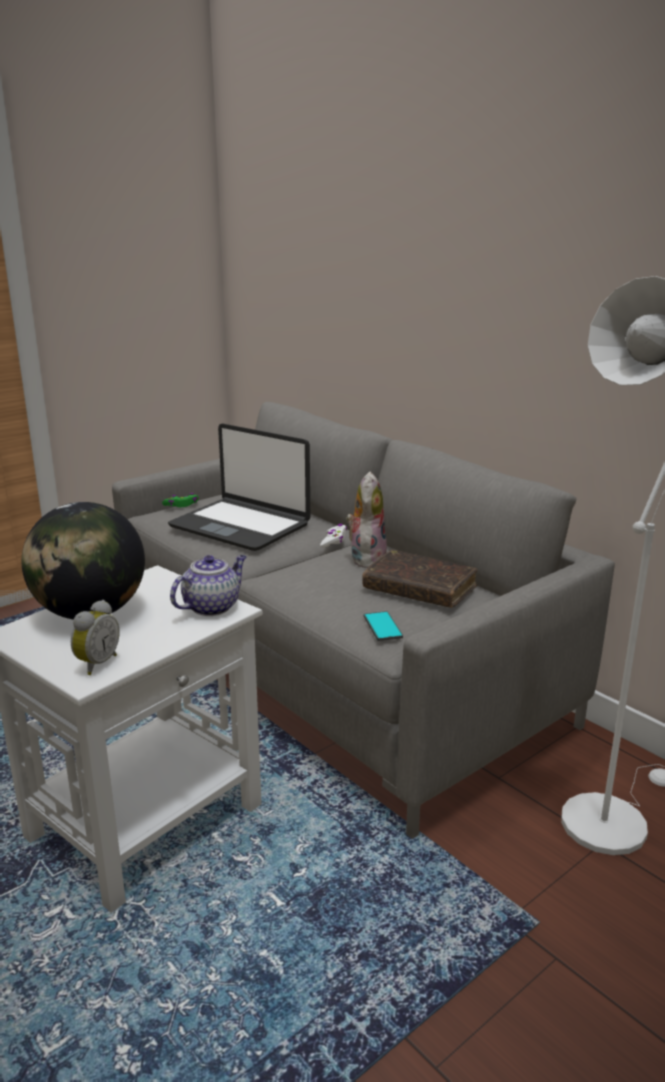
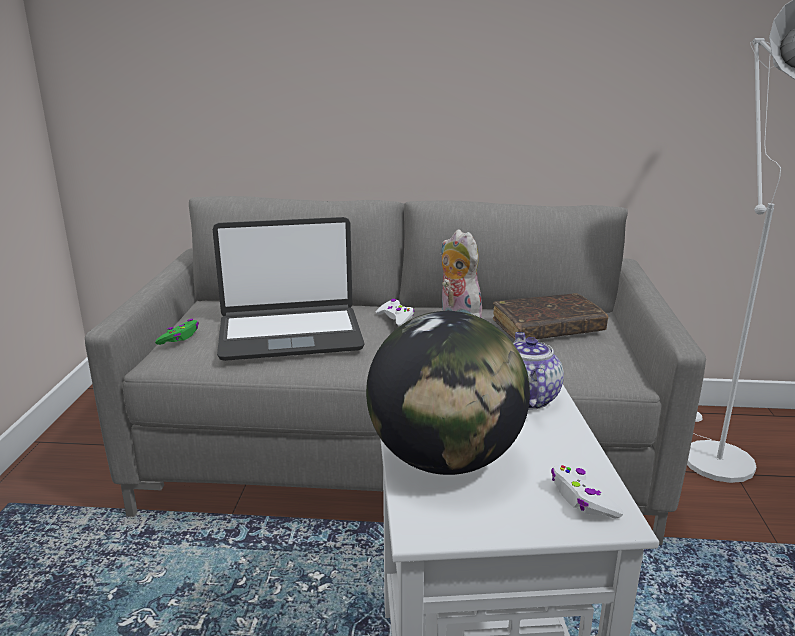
camera: 45 degrees left, 0 degrees up
(96, 663) = (582, 499): alarm clock -> white game controller
(382, 627) = (591, 364): phone -> none

